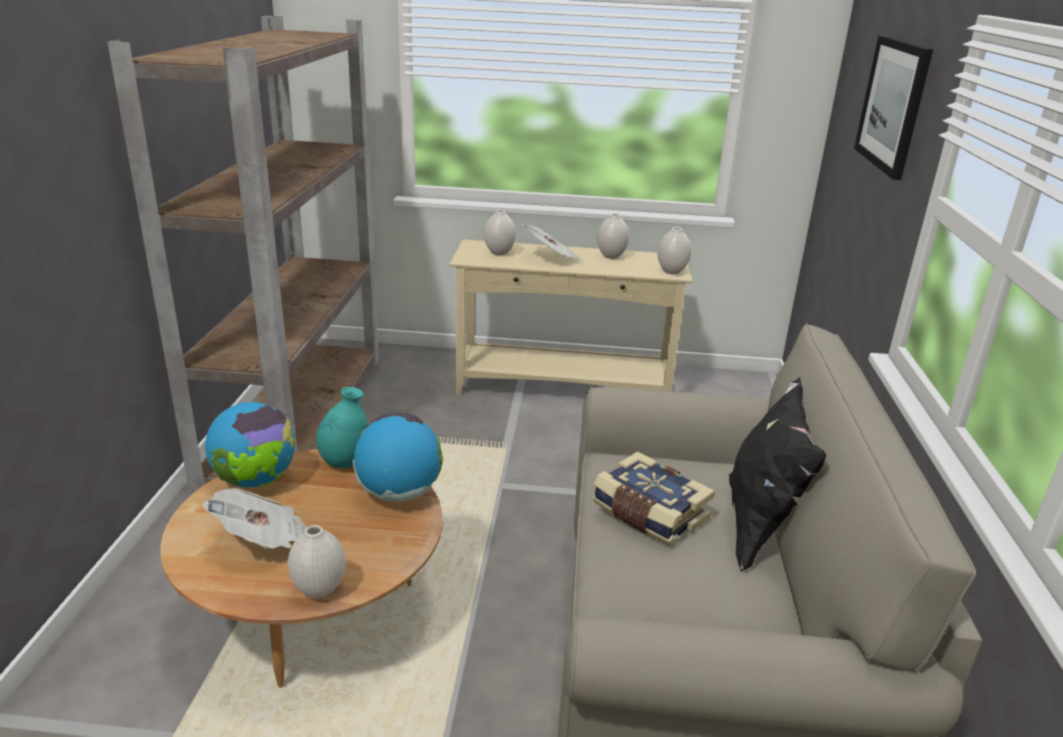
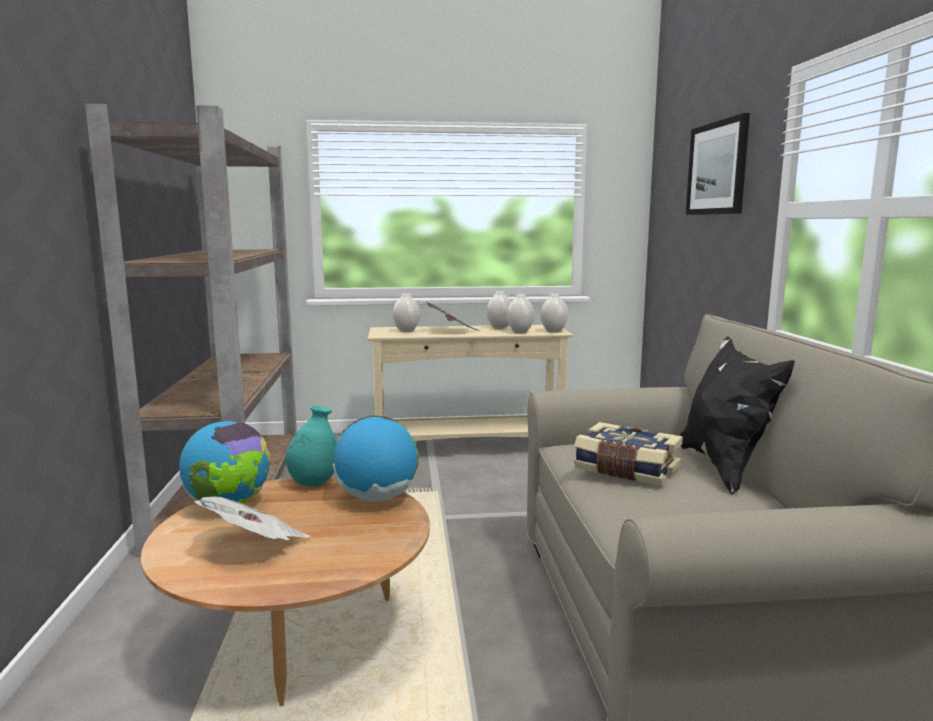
camera: 10 degrees left, 15 degrees down
(319, 590) = (329, 574): white vase -> white vase (520, 332)

